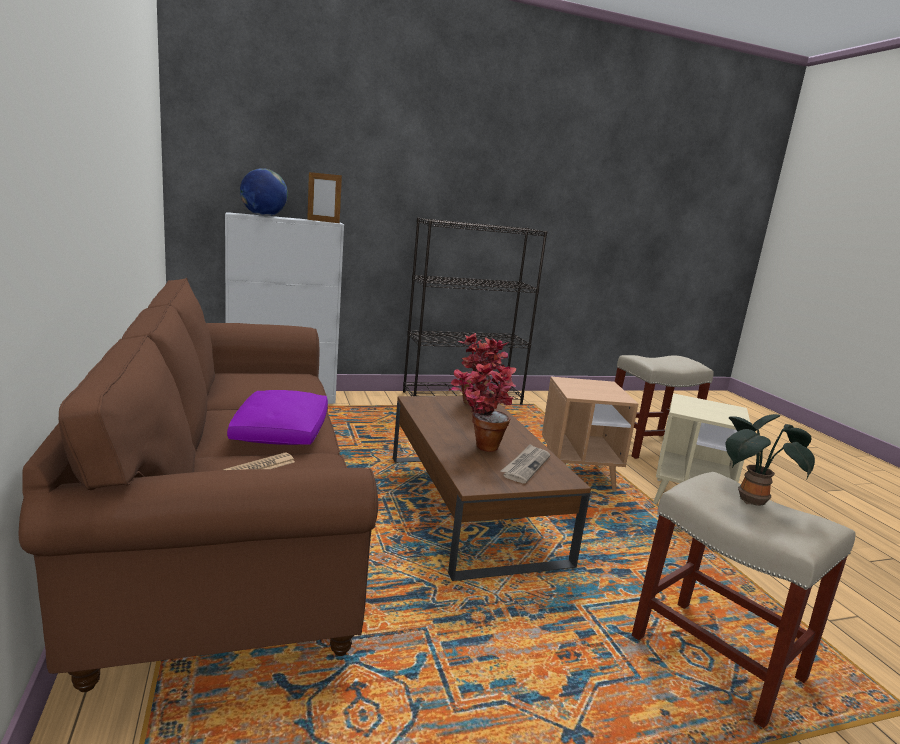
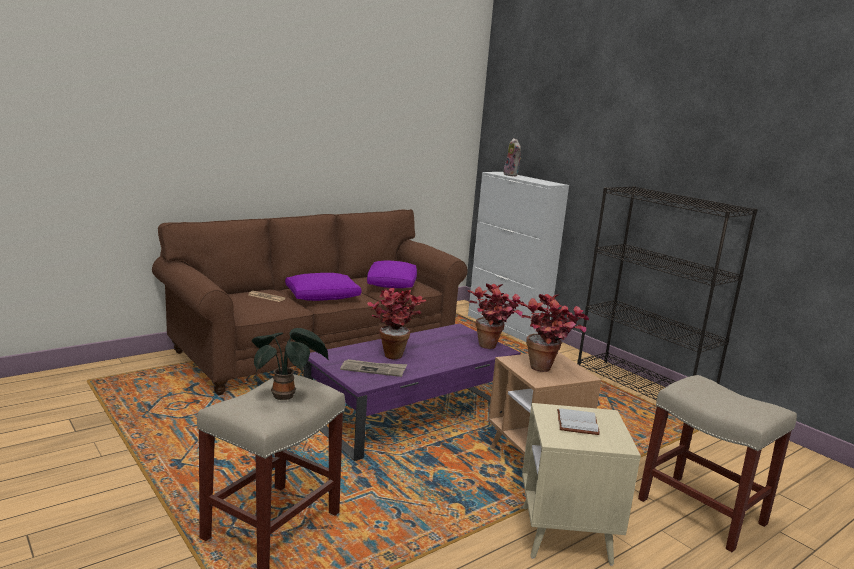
camera: 70 degrees right, 0 degrees up
(263, 216) = (512, 175): globe -> plush toy
(275, 384) = (392, 284): none -> purple pillow
(323, 221) = (545, 182): picture frame -> none
(470, 505) = (412, 413): brown coffee table -> purple coffee table
(600, 391) = (547, 371): none -> potted plant
(703, 409) = (575, 423): none -> white book

